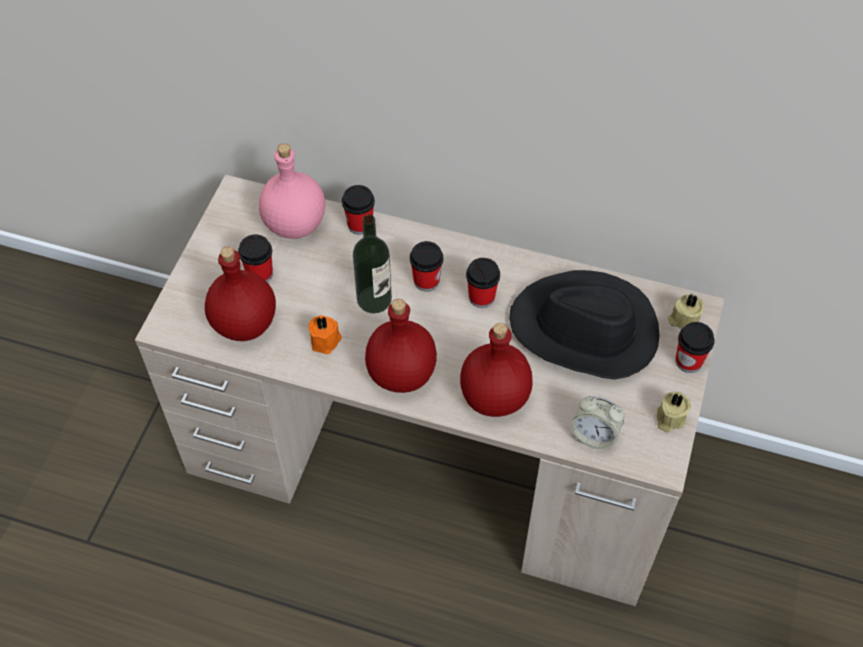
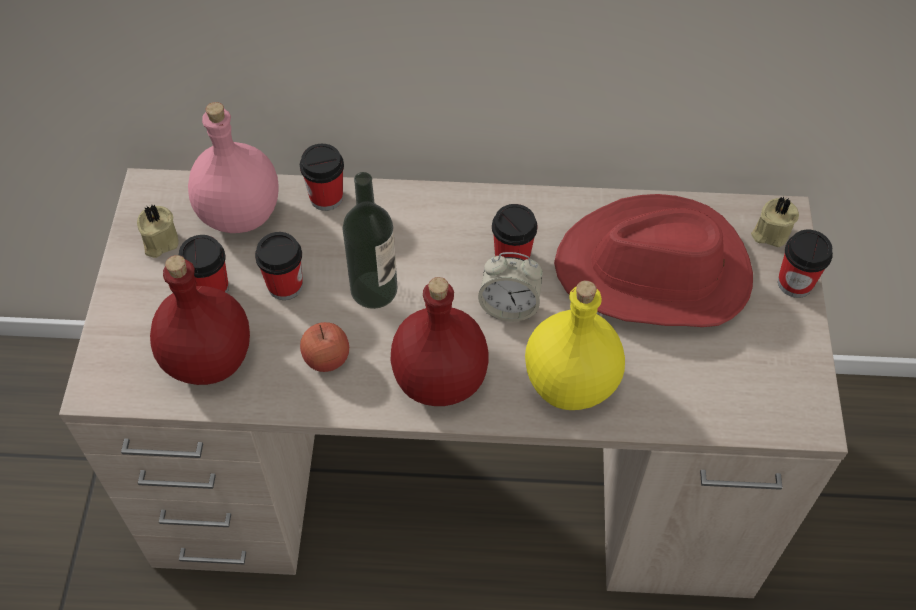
camera: 15 degrees left, 0 degrees up
(326, 341) = (326, 358): orange candle -> apple
(426, 281) = (435, 252): cup -> cup (285, 286)
(493, 396) = (568, 383): red bottle -> yellow bottle
(584, 330) = (654, 272): black hat -> red hat
(594, 435) = (713, 404): alarm clock -> alarm clock (509, 307)
(669, 418) = (798, 360): beige candle -> beige candle (159, 242)

